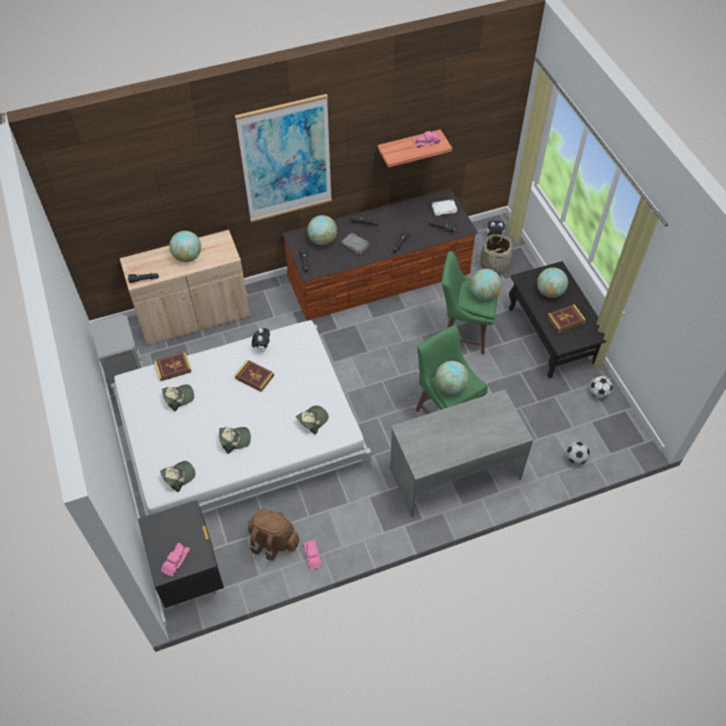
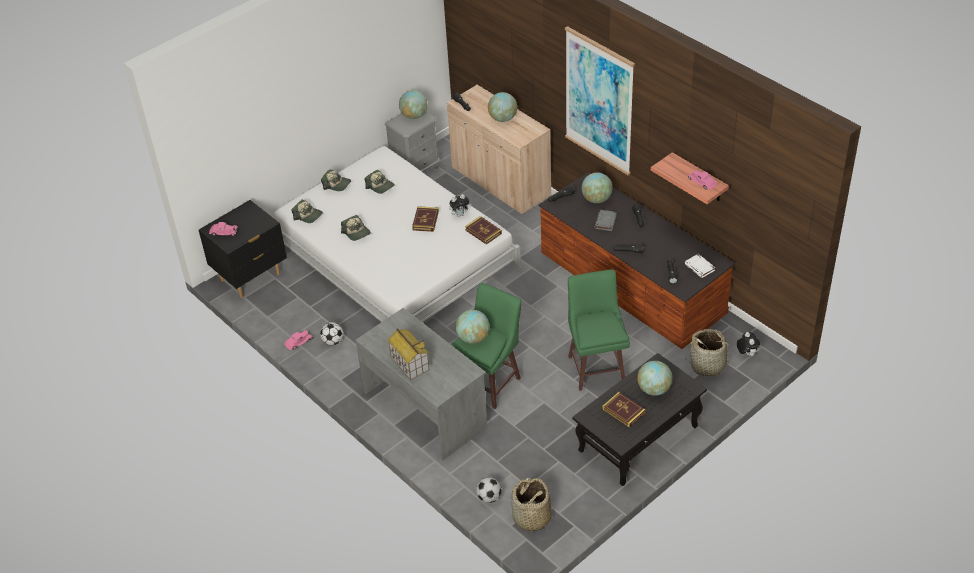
camera: 70 degrees right, 10 degrees down
(173, 368) = (408, 172): book -> book (483, 232)
(273, 541) = (301, 313): brown backpack -> none
(312, 420) = (400, 271): cap -> cap (336, 184)
(468, 443) = (409, 363): none -> toy house
(484, 294) = (603, 329): globe -> globe (414, 116)
(598, 393) = (584, 497): football -> football (333, 341)
(607, 436) = (531, 517): none -> basket

